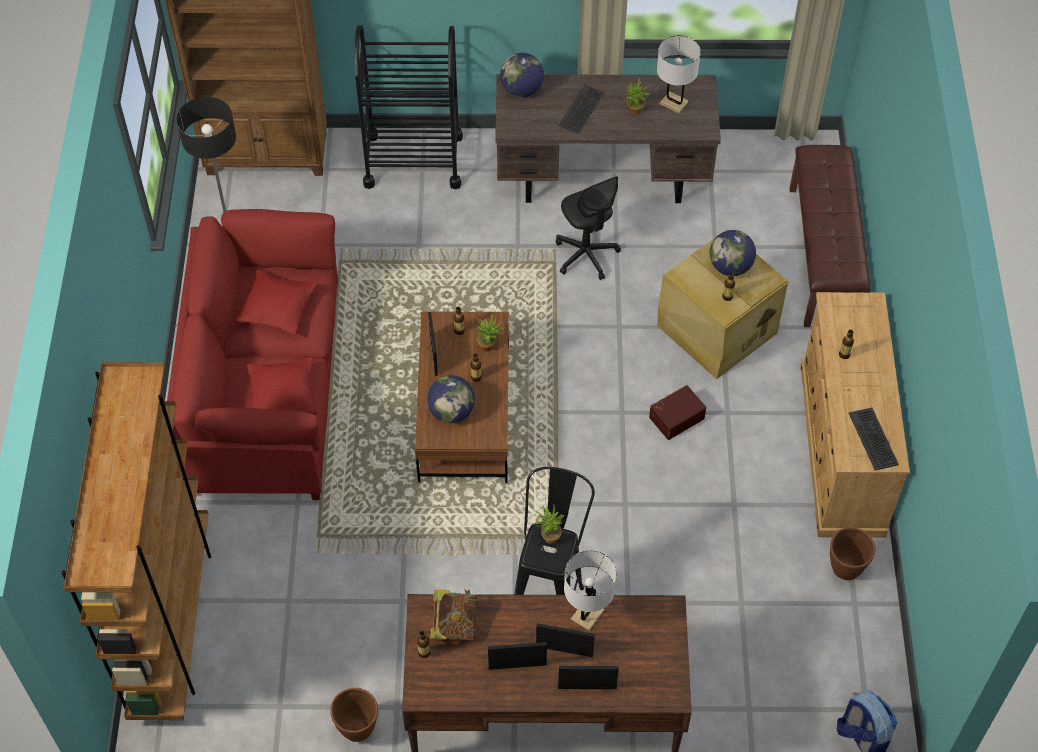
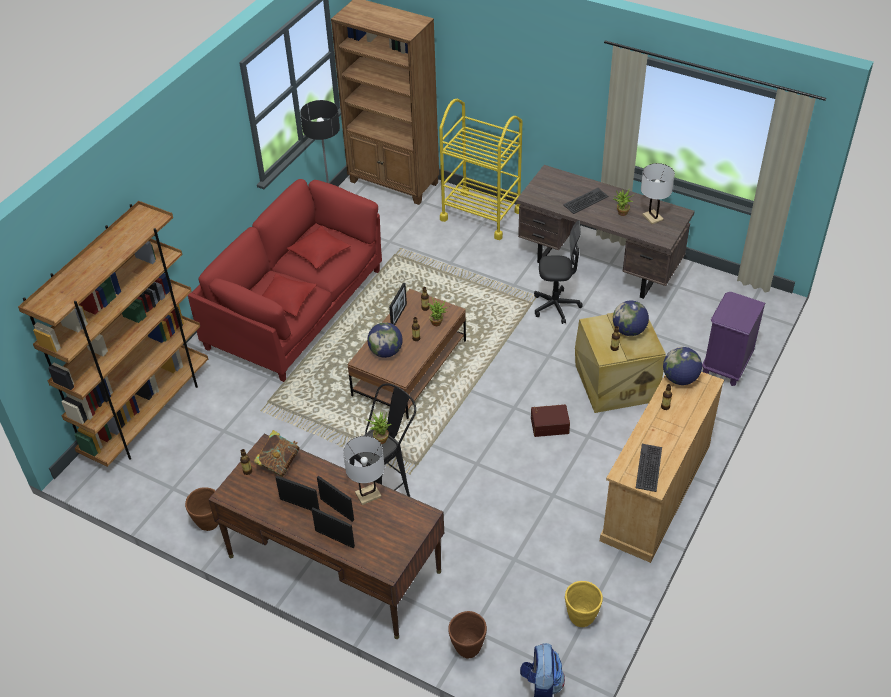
camera: 30 degrees right, 10 degrees down
(413, 160) = (481, 215): black cart -> yellow cart
(522, 90) = (554, 178): globe -> globe (680, 379)
(586, 255) = (556, 306): black office chair -> black office chair turned 90 degrees counterclockwise
(823, 256) = (726, 366): brown bench -> purple nightstand
(845, 569) = (605, 570): brown planter -> brown planter (467, 649)
(853, 637) = (581, 617): none -> yellow planter

